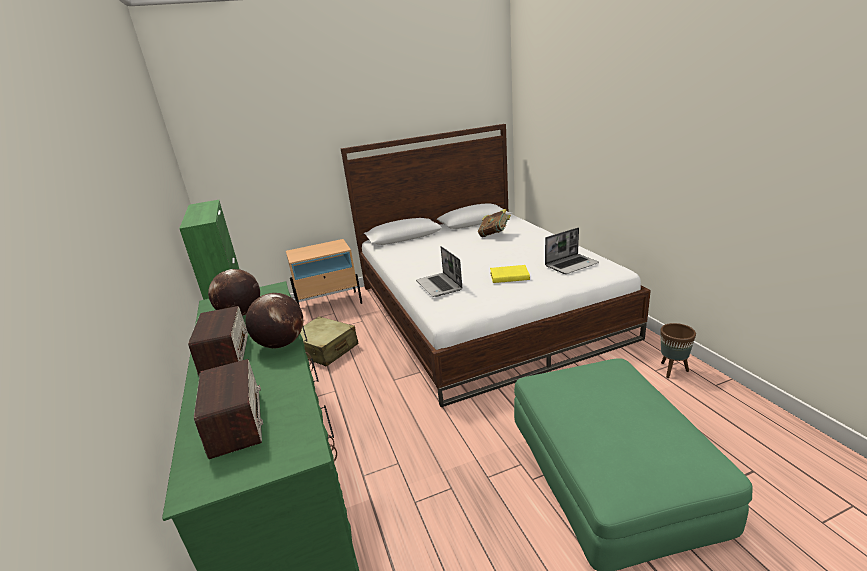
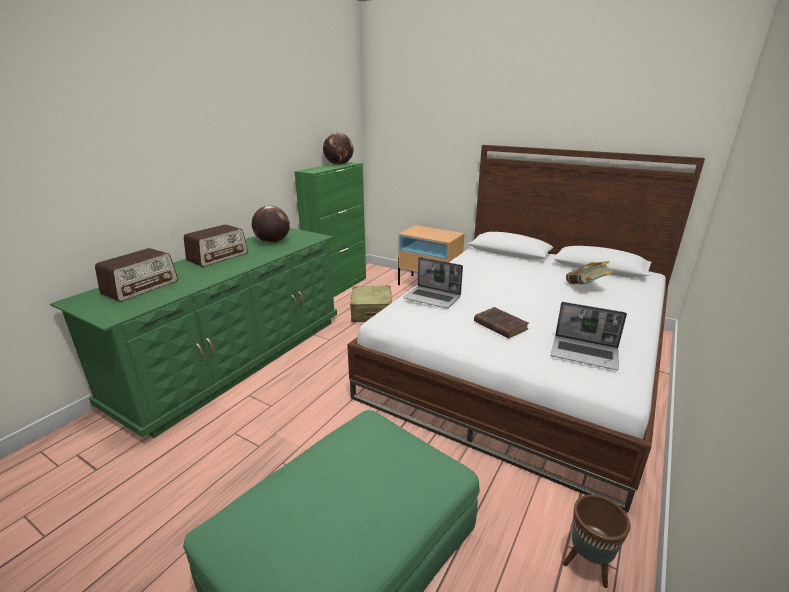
camera: 50 degrees right, 0 degrees up
(281, 344) = (240, 266): globe -> globe (339, 164)
(439, 286) = (433, 298): laptop -> laptop turned 90 degrees counterclockwise
(508, 276) = (499, 325): yellow book -> brown book

